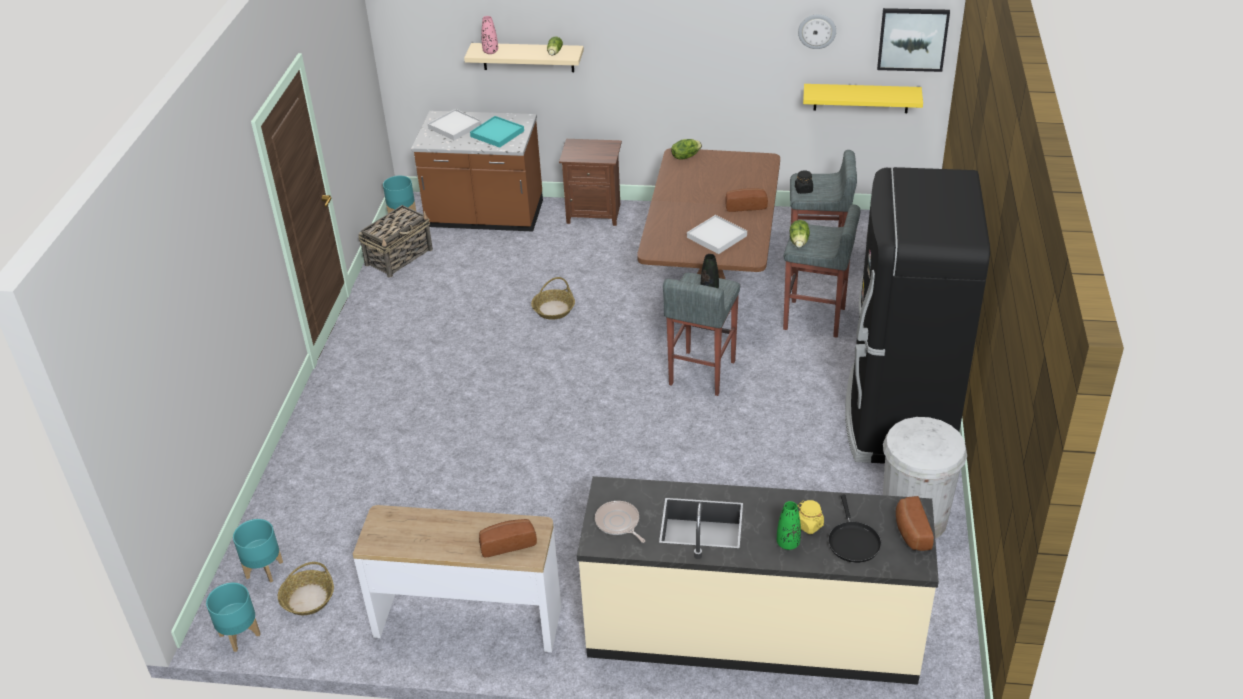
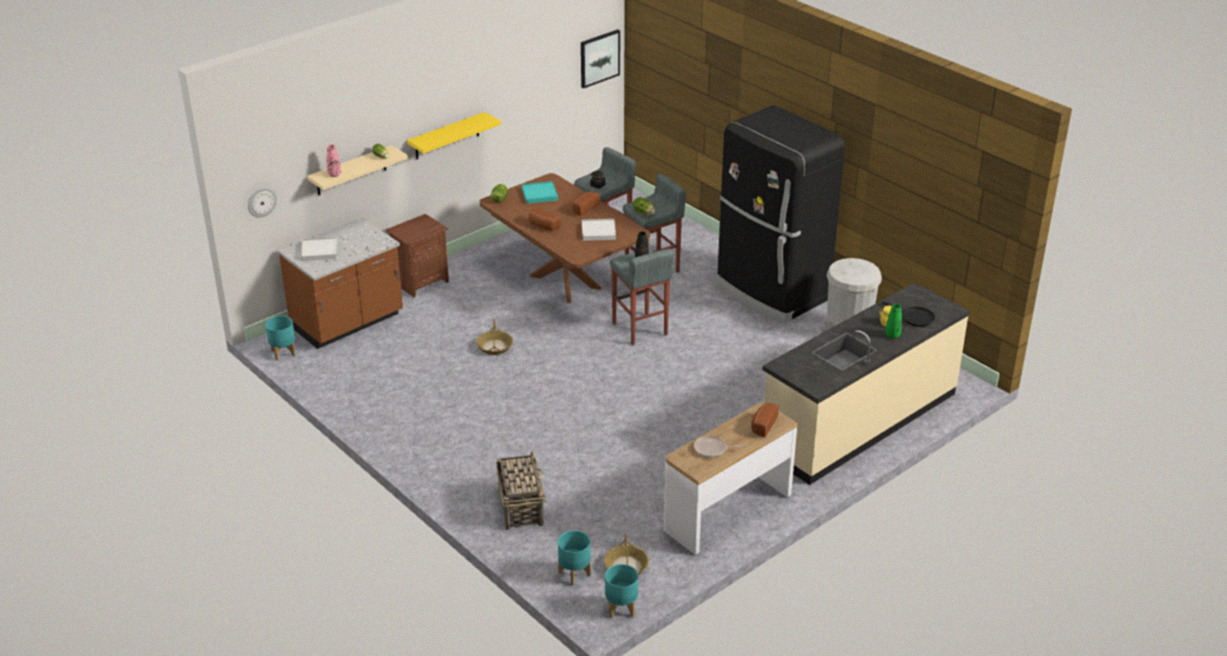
camera: 50 degrees left, 5 degrees down
(399, 257) = (331, 376): basket -> basket (521, 506)
(497, 134) = (359, 241): turquoise tray -> turquoise tray (539, 194)
(618, 523) = (811, 375): frying pan -> frying pan (711, 449)
(817, 31) = (543, 73): wall clock -> wall clock (261, 201)
(861, 98) = (574, 114): yellow shelf -> yellow shelf (447, 136)
(910, 532) = (929, 300): bread -> bread (542, 226)

